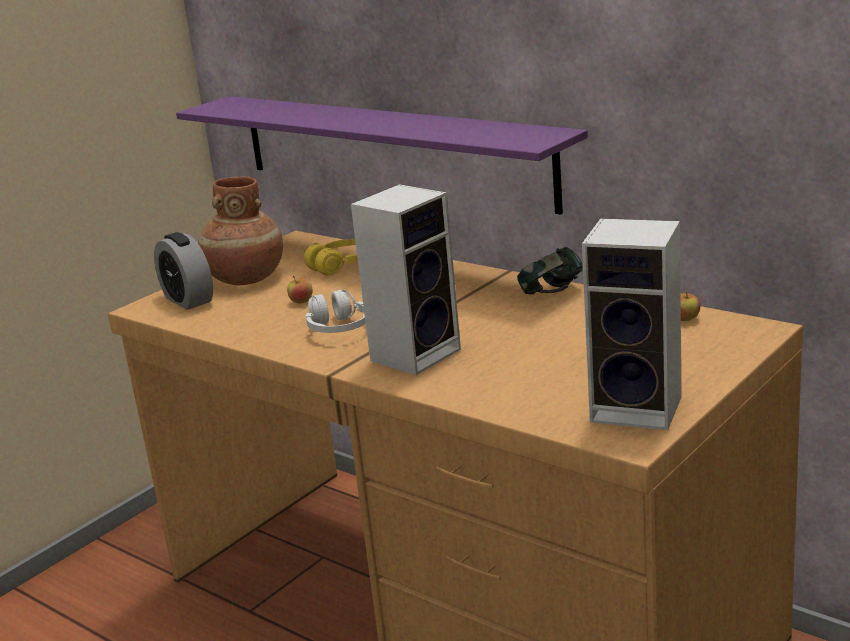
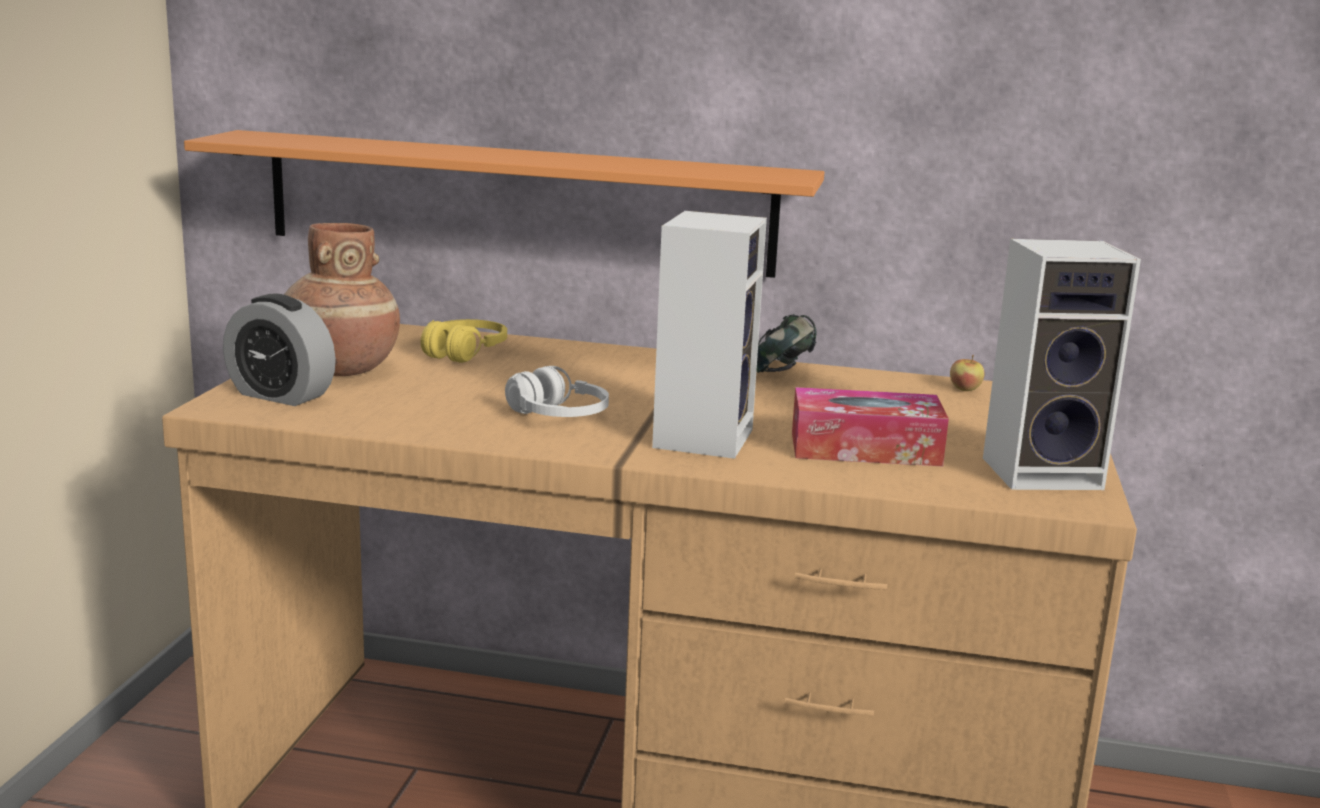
camera: 30 degrees left, 5 degrees down
(301, 302) = (462, 391): apple -> none
(391, 150) = (517, 202): purple shelf -> orange shelf
(523, 374) = (865, 449): none -> tissue box

